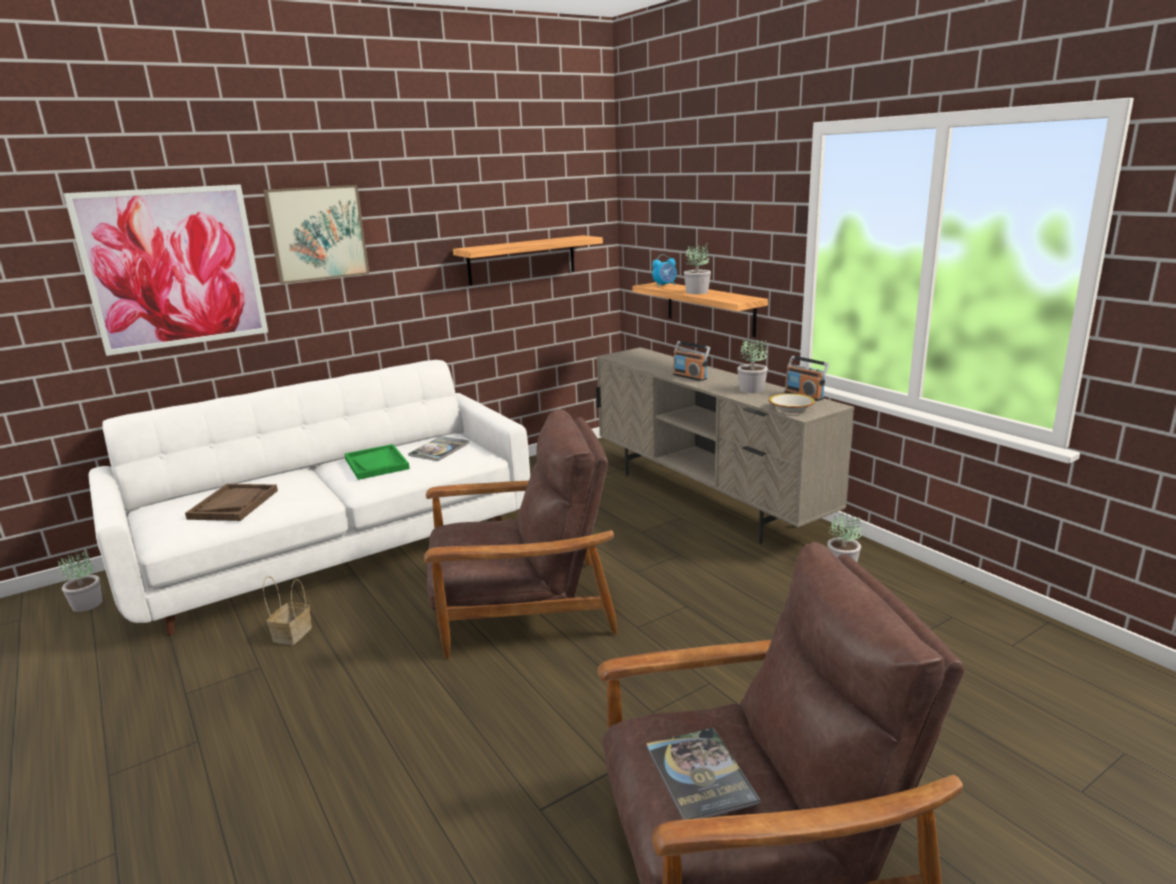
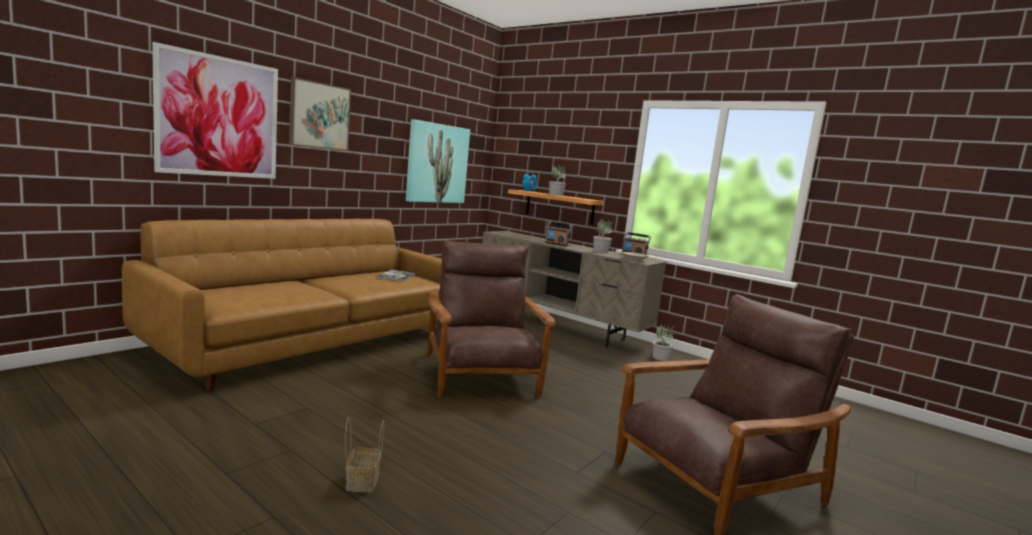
camera: 20 degrees left, 10 degrees down
(88, 604) = (111, 373): potted plant -> none
(233, 504) = (263, 294): brown tray -> none
(292, 633) = (319, 389): basket -> basket (362, 481)
(333, 546) = (311, 342): white sofa -> brown sofa
(377, 464) = (356, 280): green tray -> none
(520, 607) = (481, 375): brown armchair -> brown armchair turned 75 degrees counterclockwise
(522, 259) = (437, 163): shelf -> picture
(700, 775) = (708, 419): book -> none

